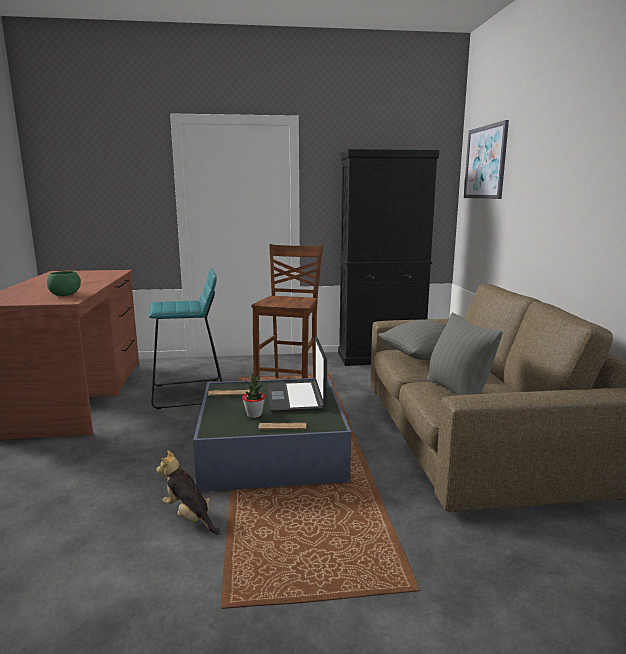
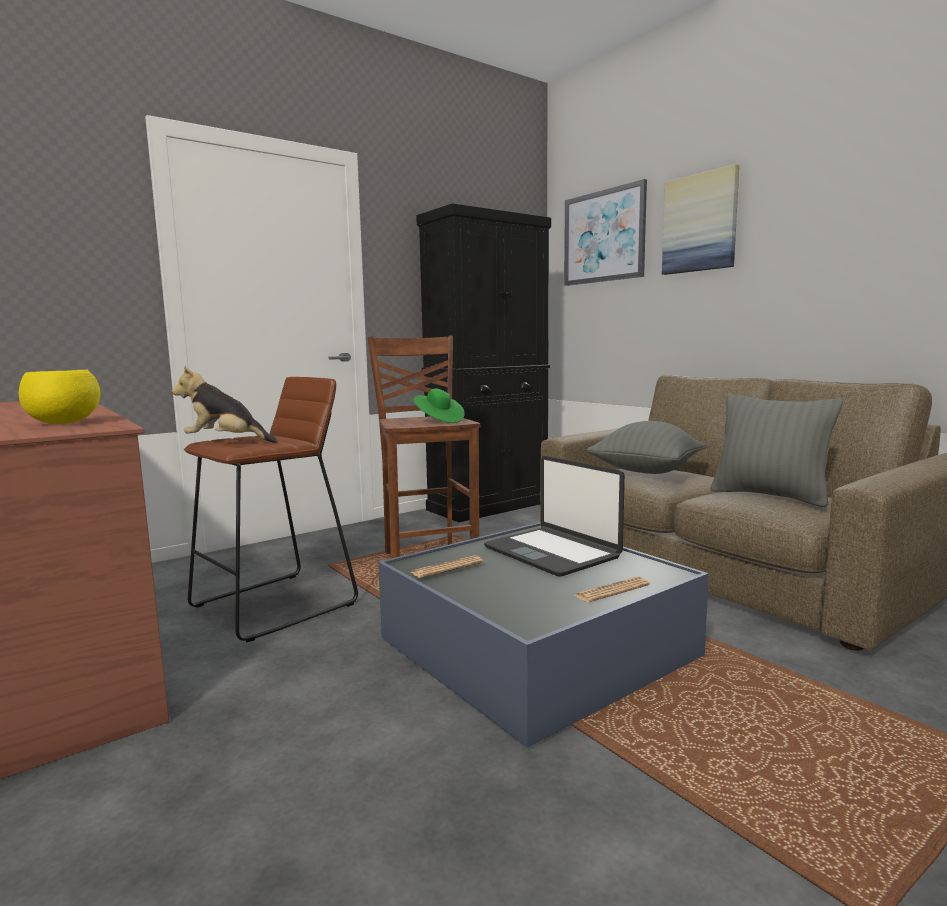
camera: 30 degrees left, 5 degrees down
(66, 295) = (65, 423): green bowl -> yellow bowl
(189, 394) = (276, 605): turquoise stool -> brown stool
(189, 517) = (578, 794): plush toy -> plush toy (226, 442)
(254, 415) = (540, 586): potted plant -> none
(292, 302) = (438, 421): none -> green hat
(531, 161) = (700, 223): none -> picture

